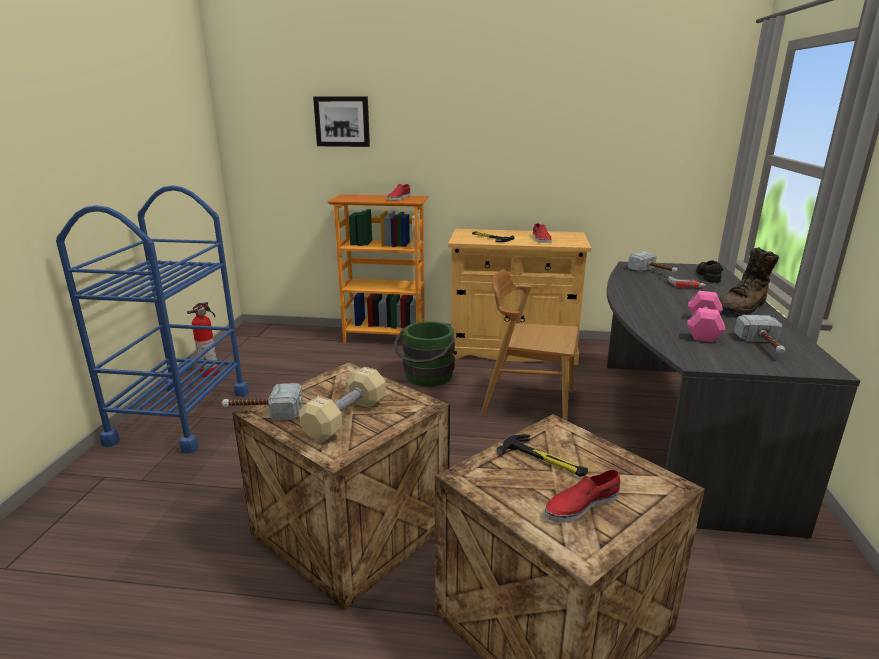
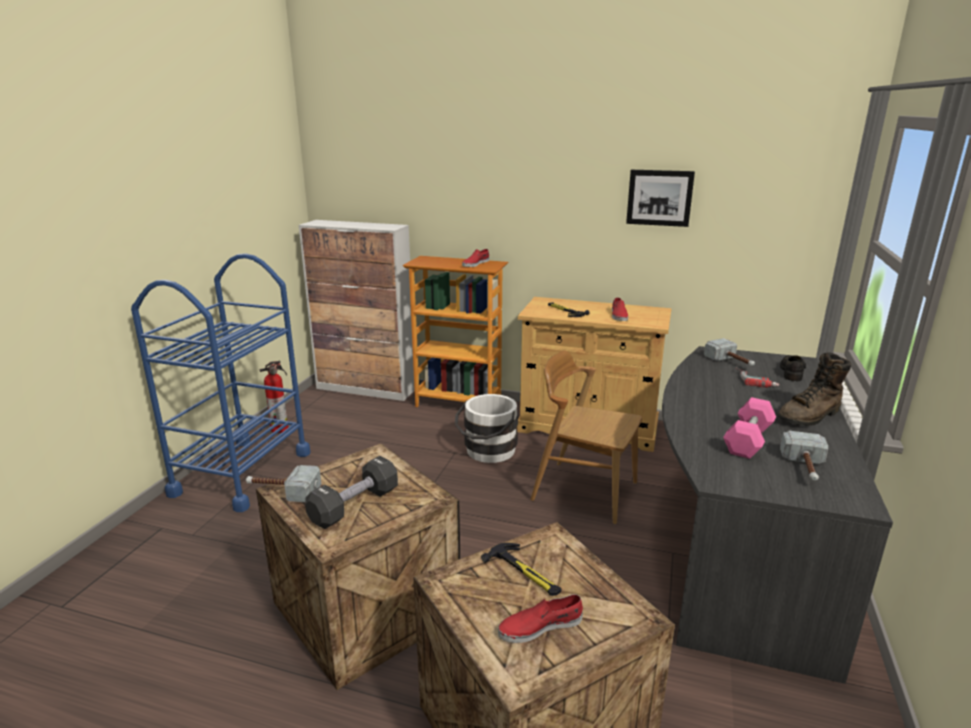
camera: 10 degrees right, 0 degrees up
(289, 331) = (366, 388): none -> cabinet
(342, 121) = (424, 183): picture -> picture (659, 197)
(346, 418) = (354, 506): beige dumbbell -> black dumbbell
(426, 377) = (487, 452): green bucket -> white bucket

